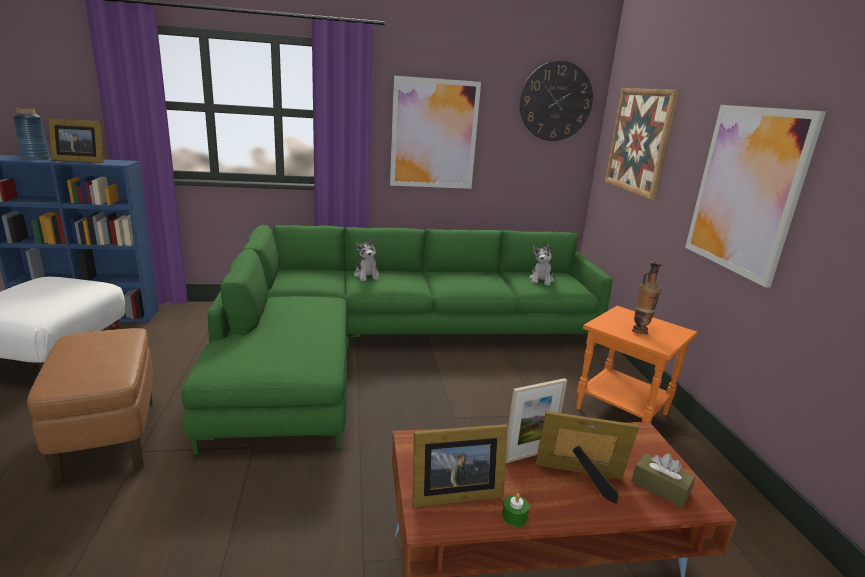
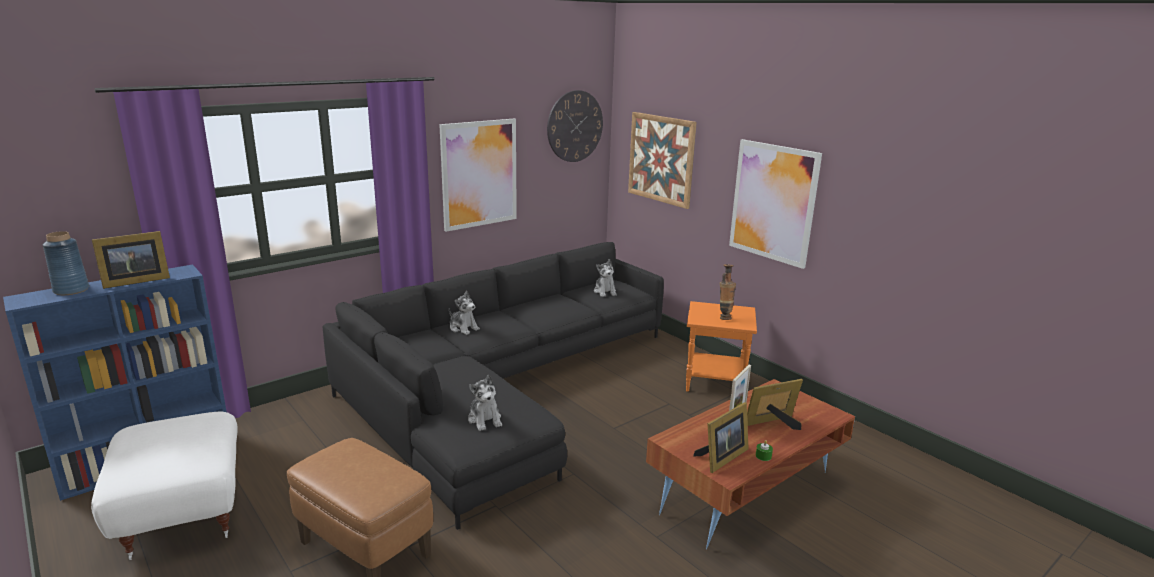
camera: 30 degrees left, 0 degrees up
(266, 352) = (485, 419): none -> plush toy
(388, 345) = (500, 388): green sofa -> black sofa
(660, 488) = (811, 413): brown tissue box -> none

